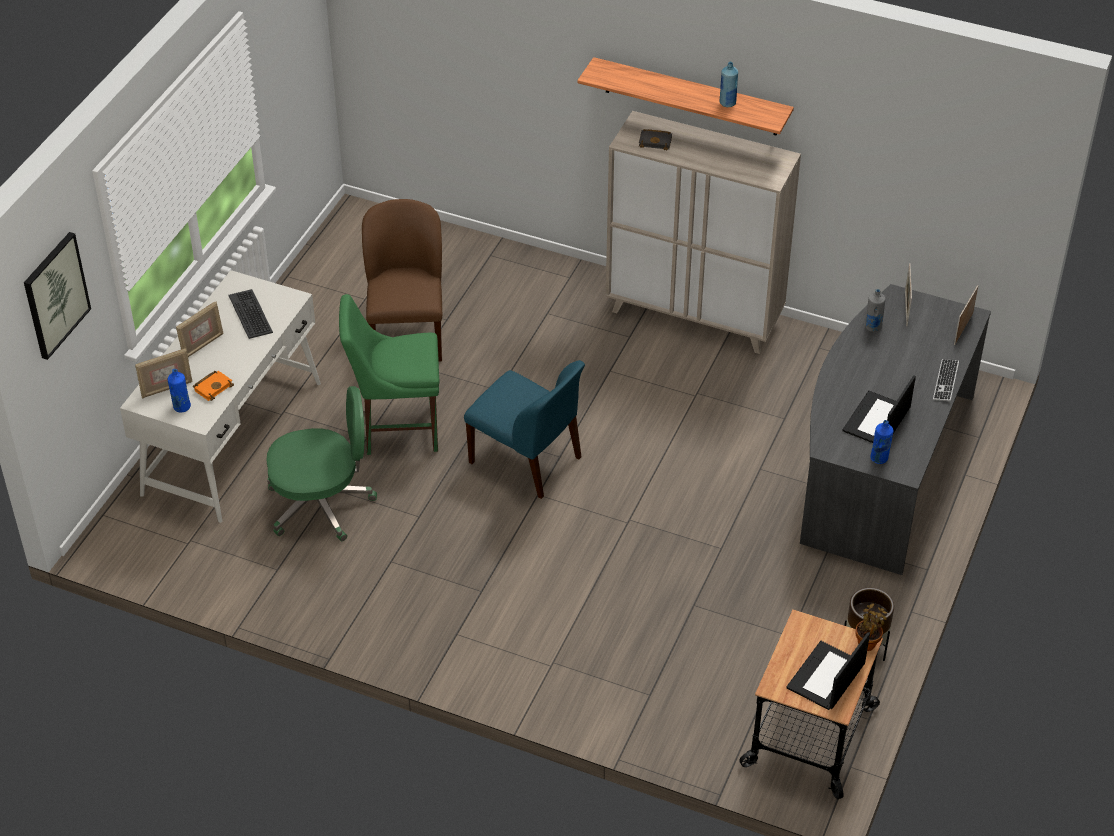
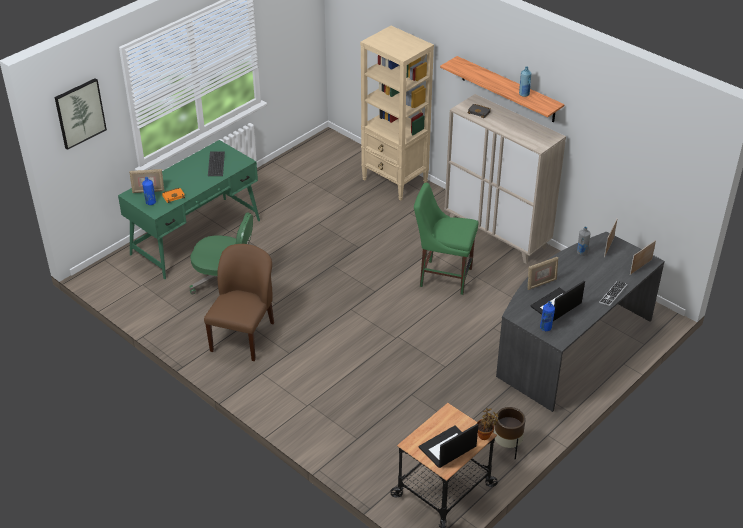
camera: 20 degrees right, 5 degrees down
(202, 345) = (180, 174): picture frame -> picture frame (541, 283)
(233, 437) = (196, 237): white desk -> green desk
(396, 429) = (289, 254): green chair -> green chair (443, 276)
(407, 333) = (323, 205): brown chair -> brown chair (243, 336)
(499, 265) = (395, 181): none -> beige bookcase
(527, 461) = (354, 289): blue chair -> none

